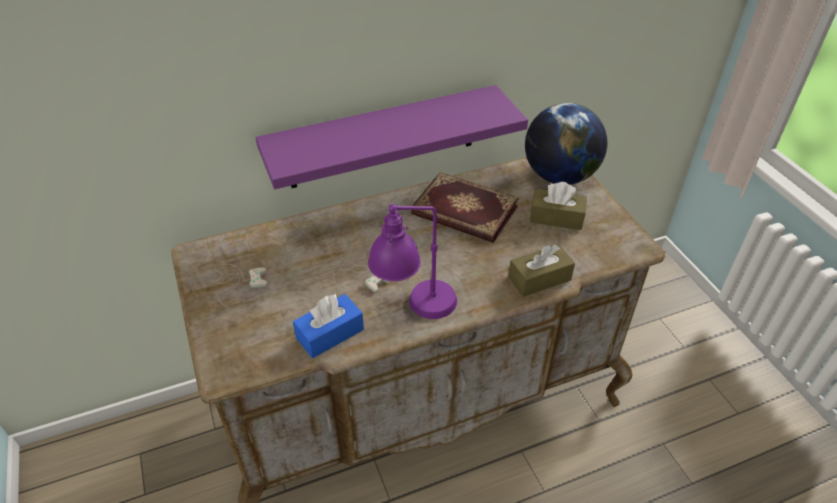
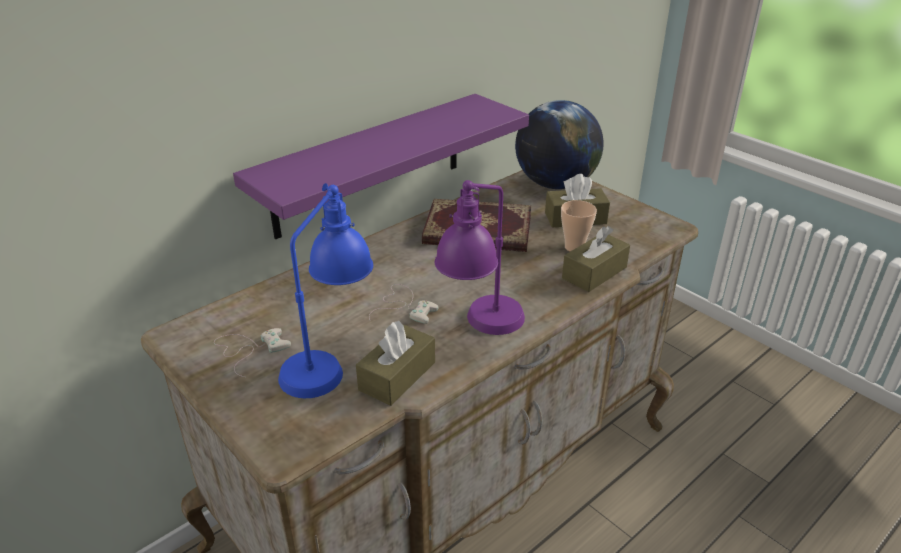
camera: 20 degrees left, 10 degrees down
(289, 306) = (330, 360): none -> blue table lamp
(330, 334) = (397, 376): blue tissue box -> brown tissue box
(537, 248) = (574, 247): none -> cup

